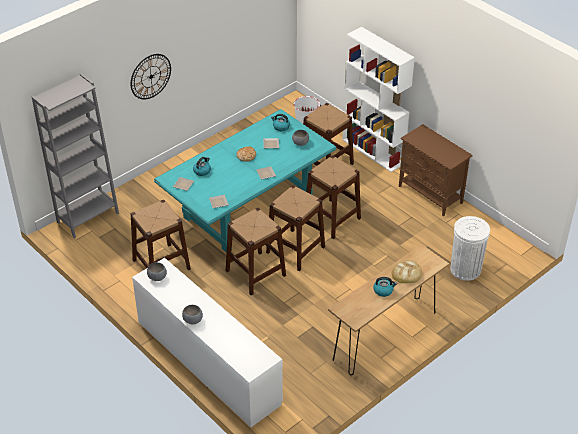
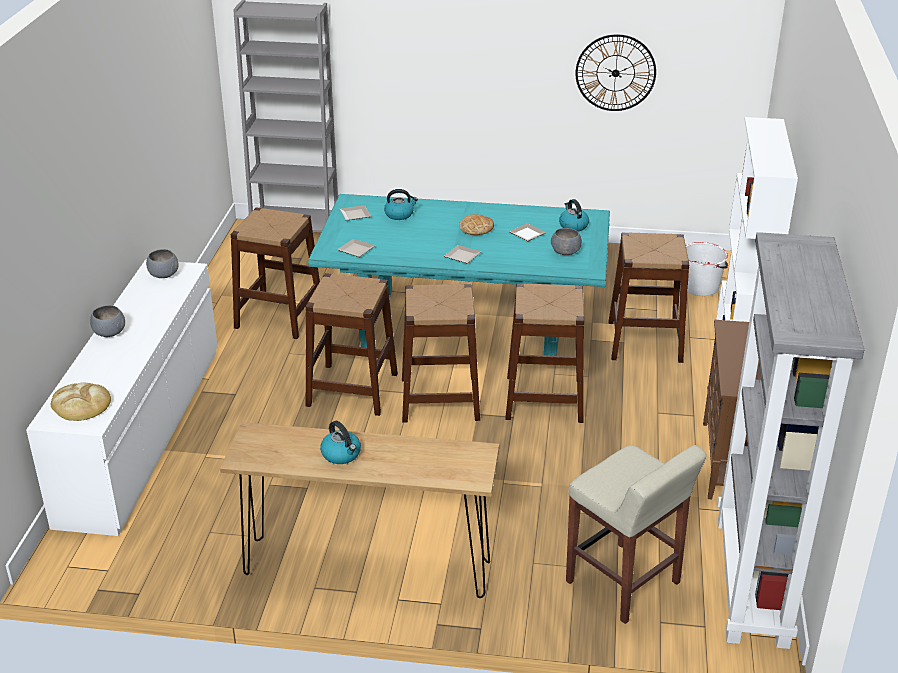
camera: 50 degrees right, 10 degrees down
(150, 76) = (452, 73): wall clock -> wall clock (615, 73)
(406, 273) = (409, 460): bread -> bread (81, 405)
(465, 269) = (624, 583): white trash can -> beige stool
(497, 236) = (753, 581): none -> grey bookcase

